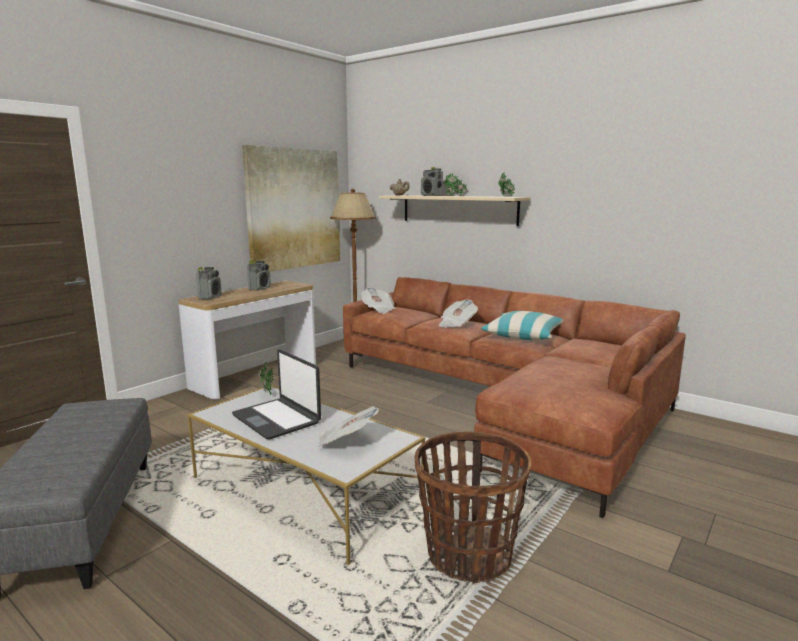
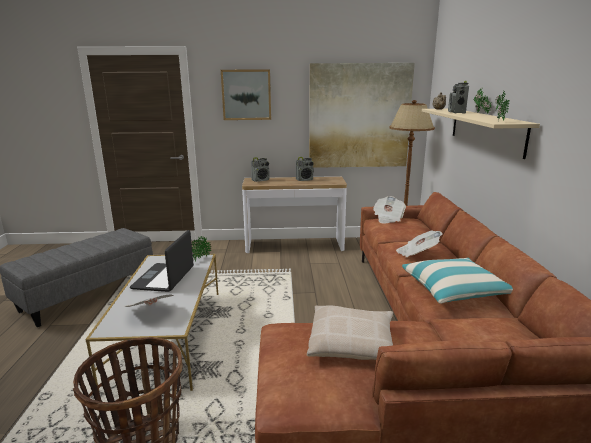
camera: 50 degrees right, 5 degrees up
(171, 183) = (246, 95): none -> picture
(554, 375) = (352, 343): none -> beige pillow

